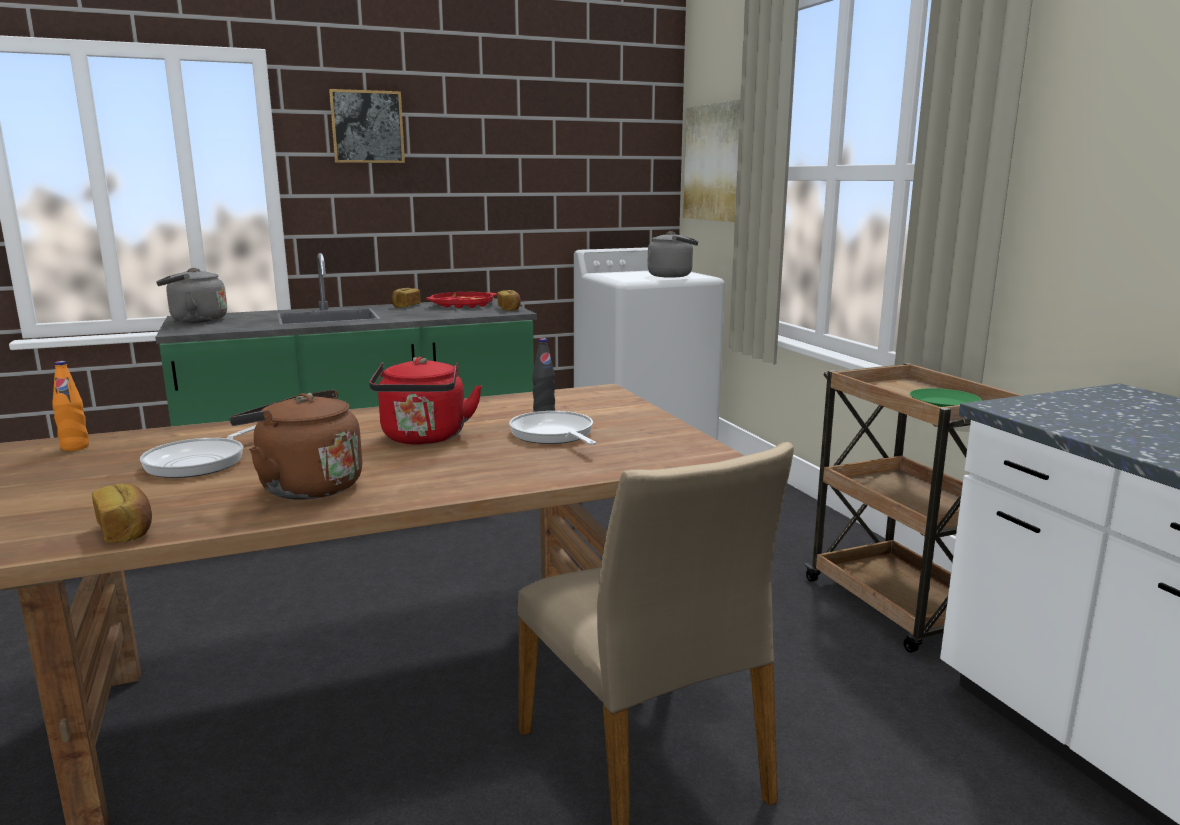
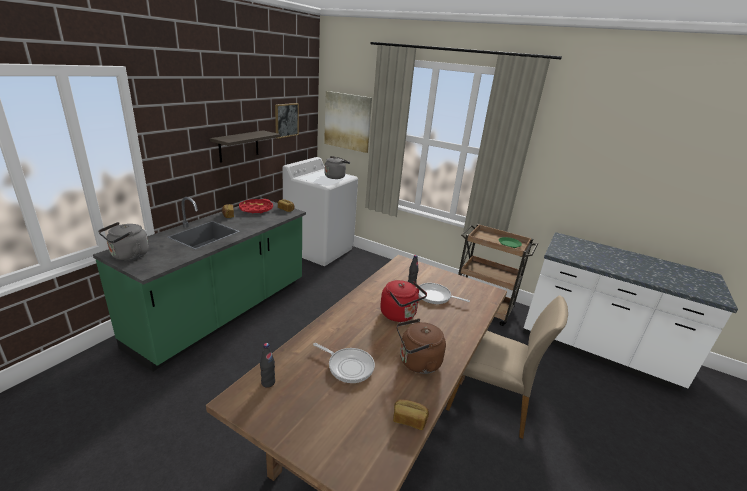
camera: 40 degrees left, 10 degrees up
(75, 447) = (268, 382): orange bottle -> black bottle
(200, 462) = (348, 366): frying pan -> frying pan turned 45 degrees counterclockwise
(367, 127) = (186, 112): picture -> picture (286, 120)
(472, 198) = (239, 146): none -> shelf

